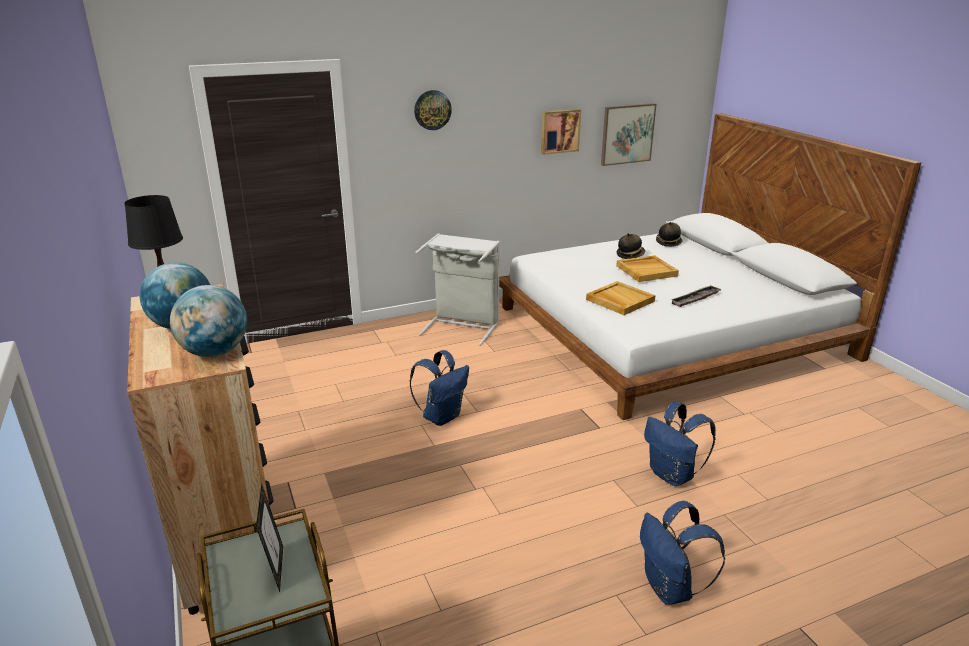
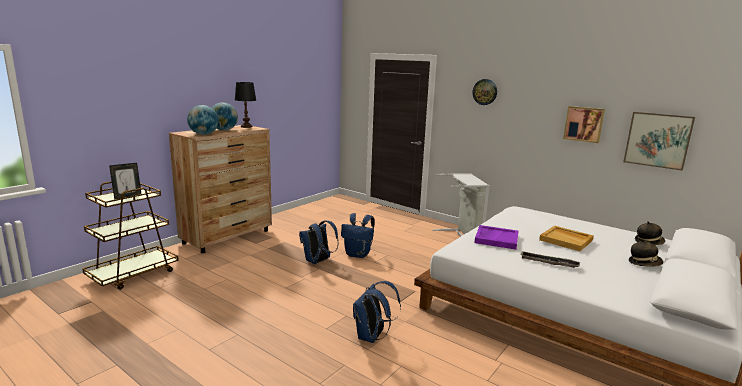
camera: 60 degrees right, 10 degrees down
(619, 300) = (496, 239): beige tray -> purple tray
(630, 255) = (584, 232): hat -> hat (644, 263)
(670, 589) = (251, 352): blue backpack -> blue backpack (318, 261)

